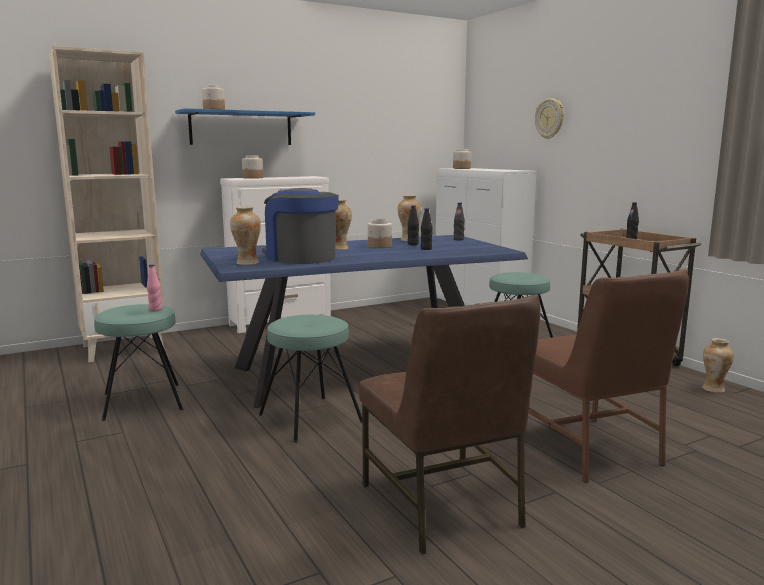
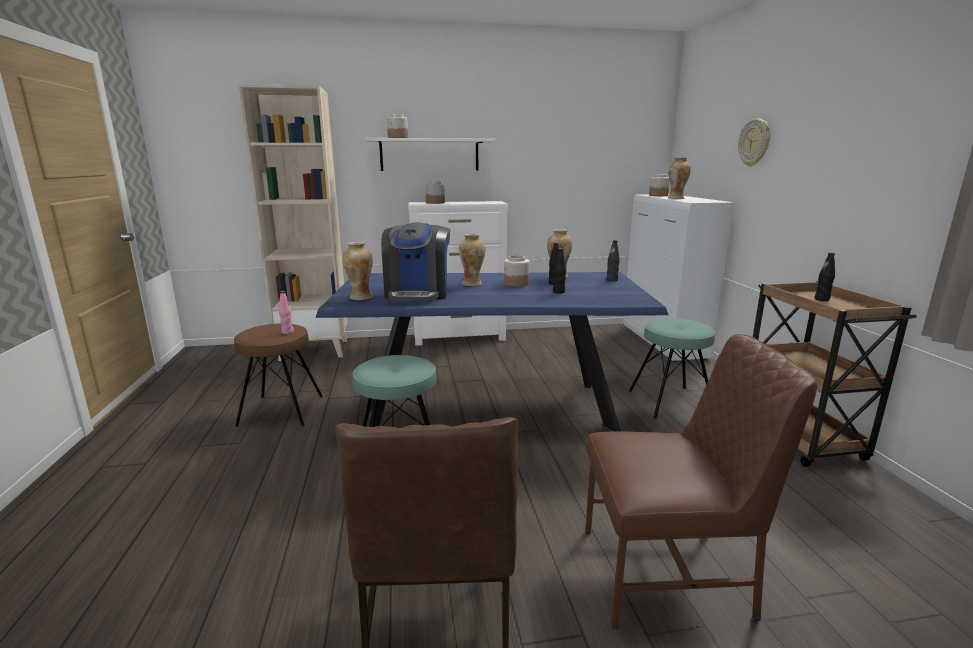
camera: 20 degrees right, 5 degrees up
(143, 401) = (281, 410): turquoise stool -> brown stool
(241, 128) = (429, 155): blue shelf -> white shelf
(300, 258) = (418, 294): coffee machine -> coffee machine turned 150 degrees counterclockwise
(589, 449) = (668, 573): brown chair -> brown chair turned 90 degrees counterclockwise
(713, 389) = (900, 508): vase -> vase (676, 198)

